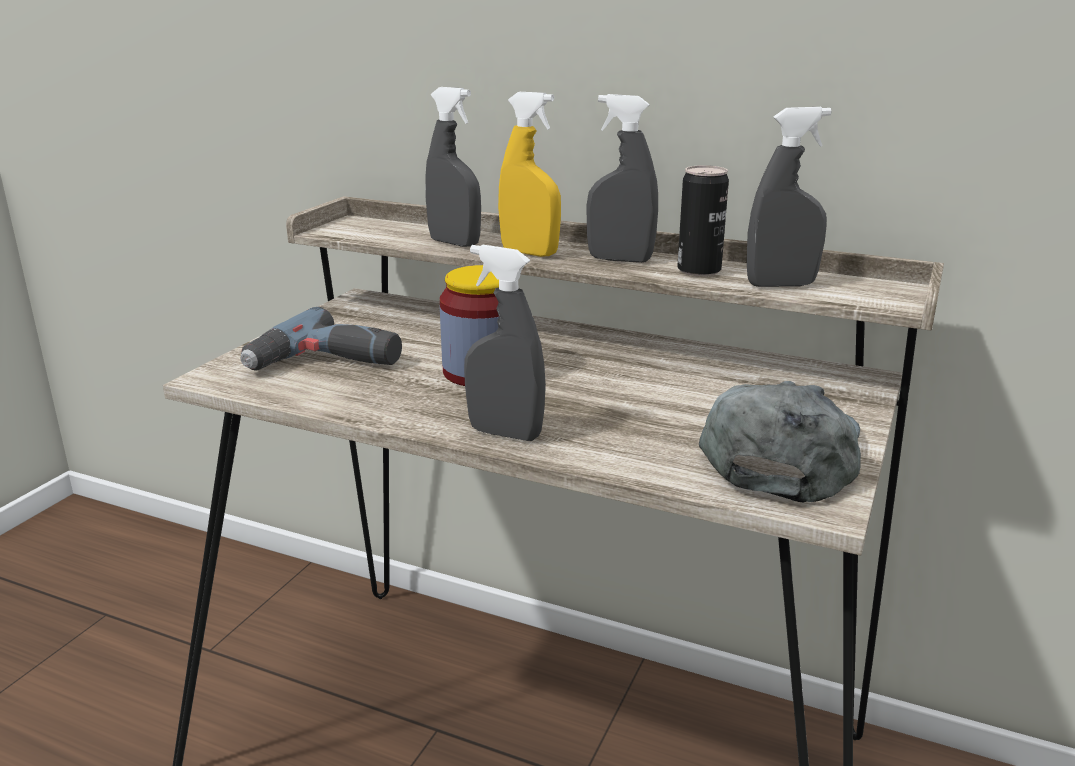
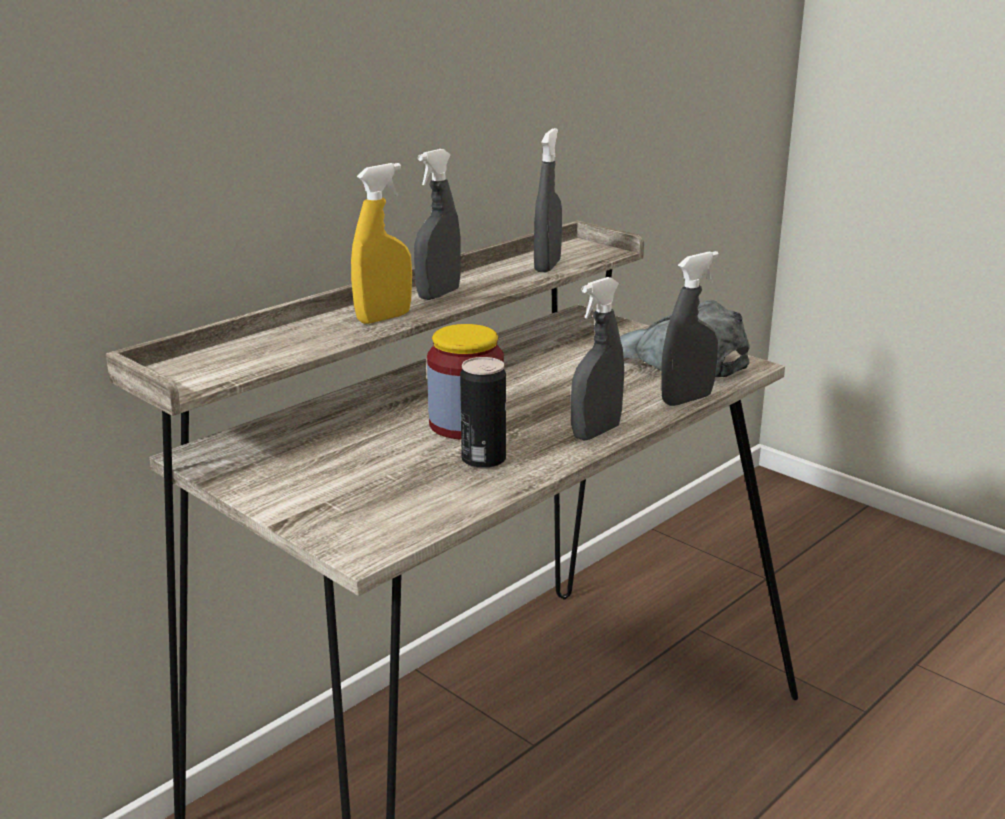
camera: 70 degrees left, 0 degrees up
(325, 363) = (382, 488): power drill -> none
(454, 243) = (315, 339): grey spray bottle -> grey spray bottle (687, 399)
(699, 270) = (492, 279): can -> can (483, 460)

